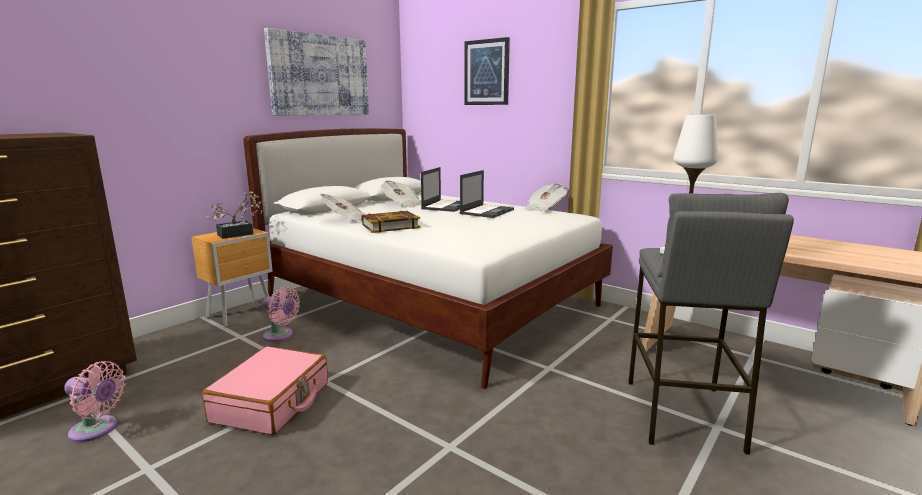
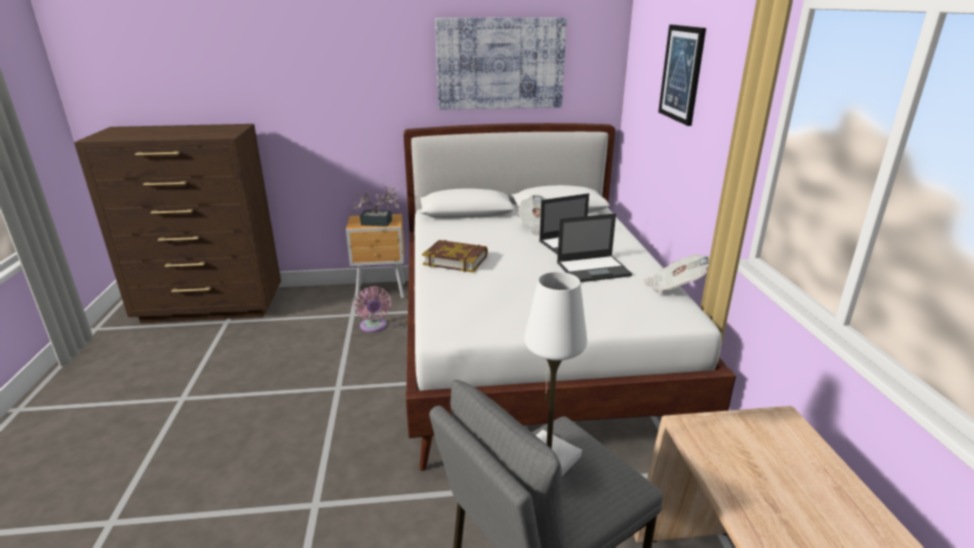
camera: 45 degrees right, 10 degrees up
(97, 430) = (202, 354): pink fan -> none
(272, 402) = (288, 387): pink suitcase -> none
(345, 220) = (443, 237): newspaper -> none

